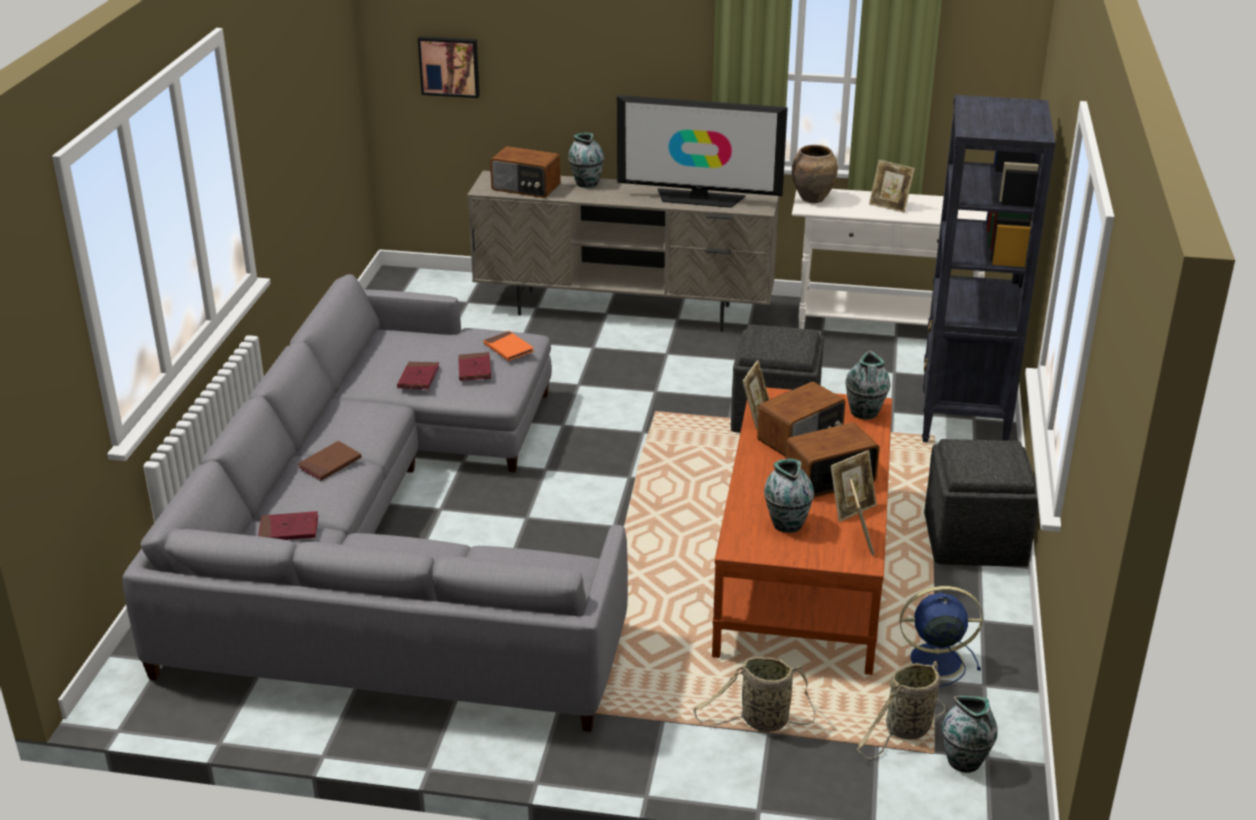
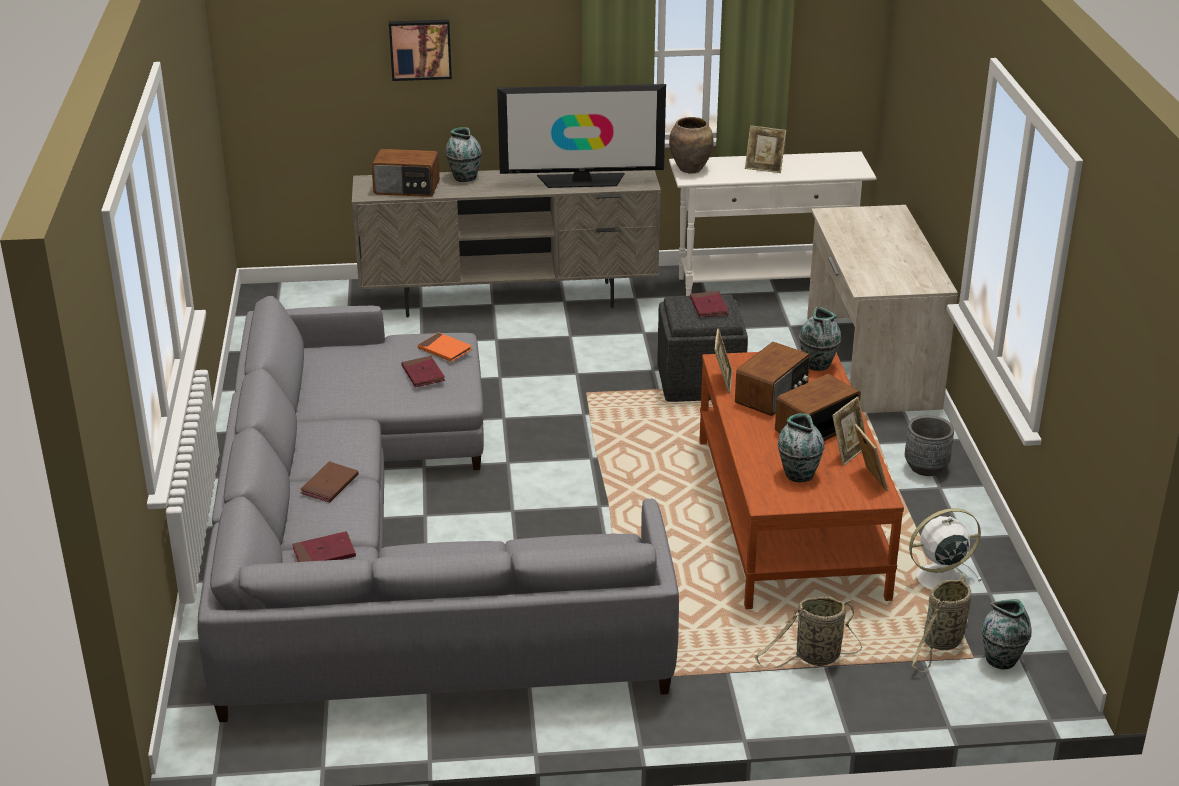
camera: 15 degrees left, 0 degrees up
(418, 378) = (372, 390): red book -> red book (709, 307)
(449, 66) = (309, 73): picture -> picture (420, 49)
(933, 660) = (937, 579): blue fan -> white fan
(963, 420) = (870, 361): black bookcase -> beige desk
(973, 539) = (925, 467): grey ottoman -> grey planter

